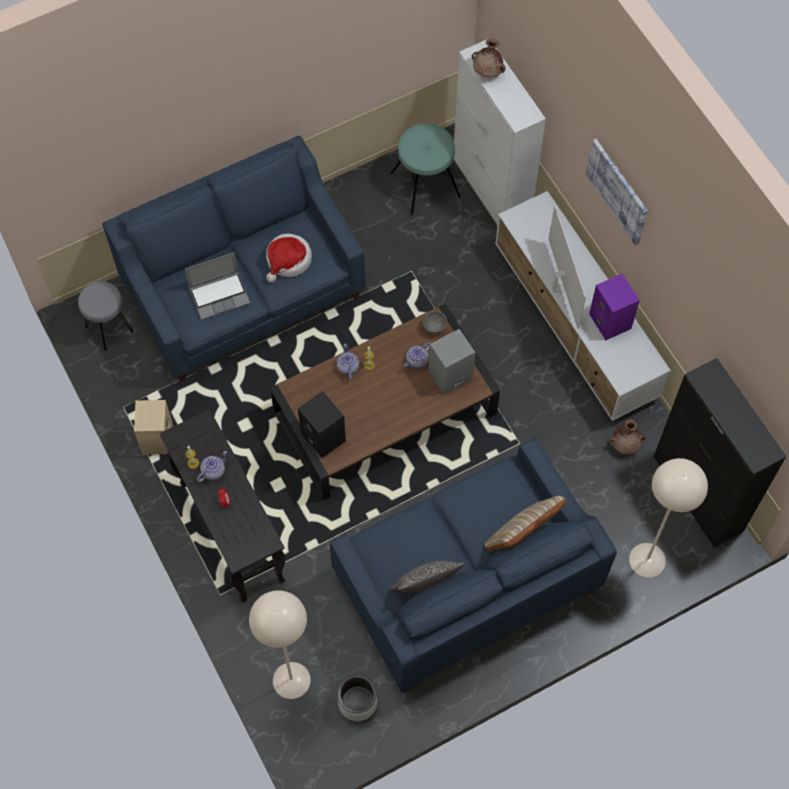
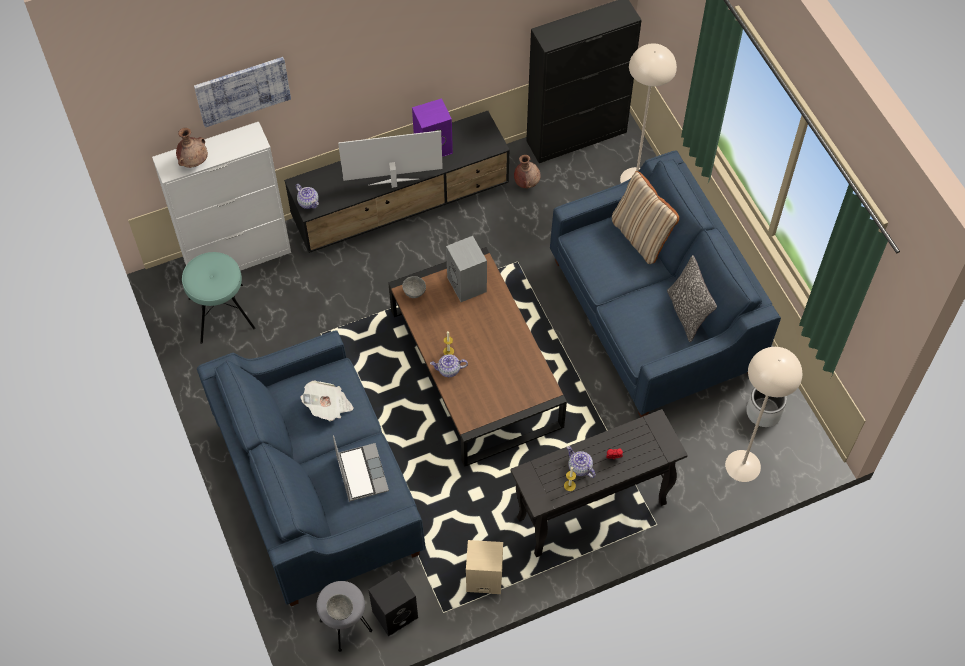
camera: 85 degrees left, 5 degrees down
(89, 300) = (341, 611): none -> grey bowl
(288, 260) = (328, 407): hat -> newspaper
(324, 437) = (523, 395): black speaker -> black speaker (395, 613)
(417, 361) = (449, 310): teapot -> teapot (309, 202)
(574, 327) = (402, 206): white tv stand -> black tv stand
(618, 191) = (363, 65): picture -> picture (242, 90)

